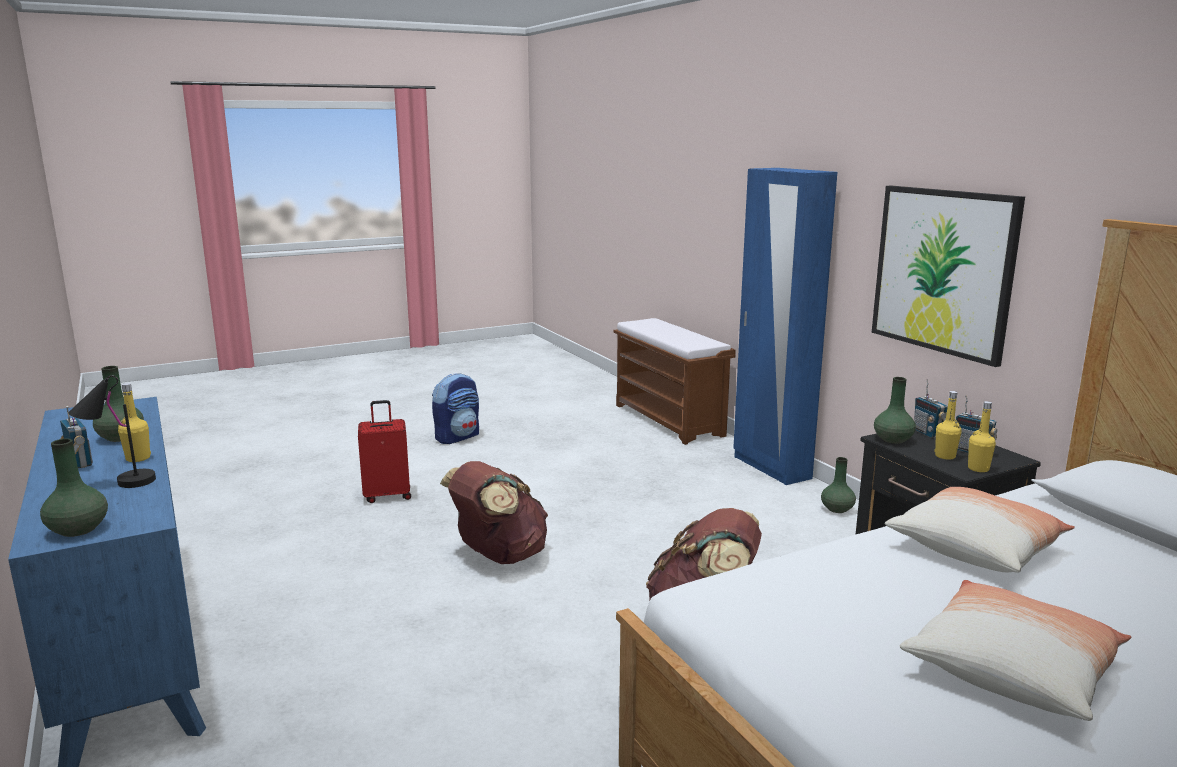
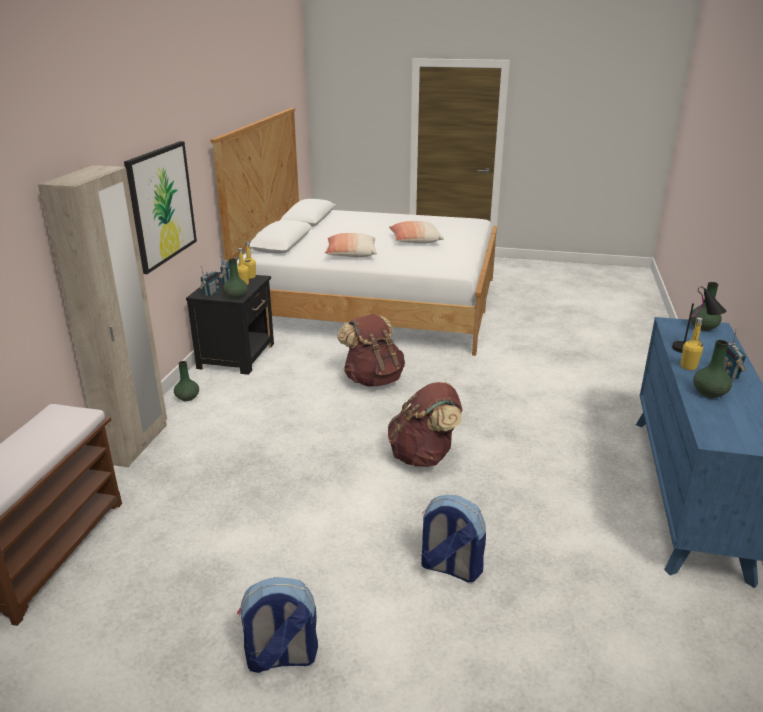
camera: 140 degrees left, 10 degrees up
(387, 495) = (450, 568): red suitcase -> backpack
(771, 468) = (136, 444): blue wardrobe -> beige wardrobe

